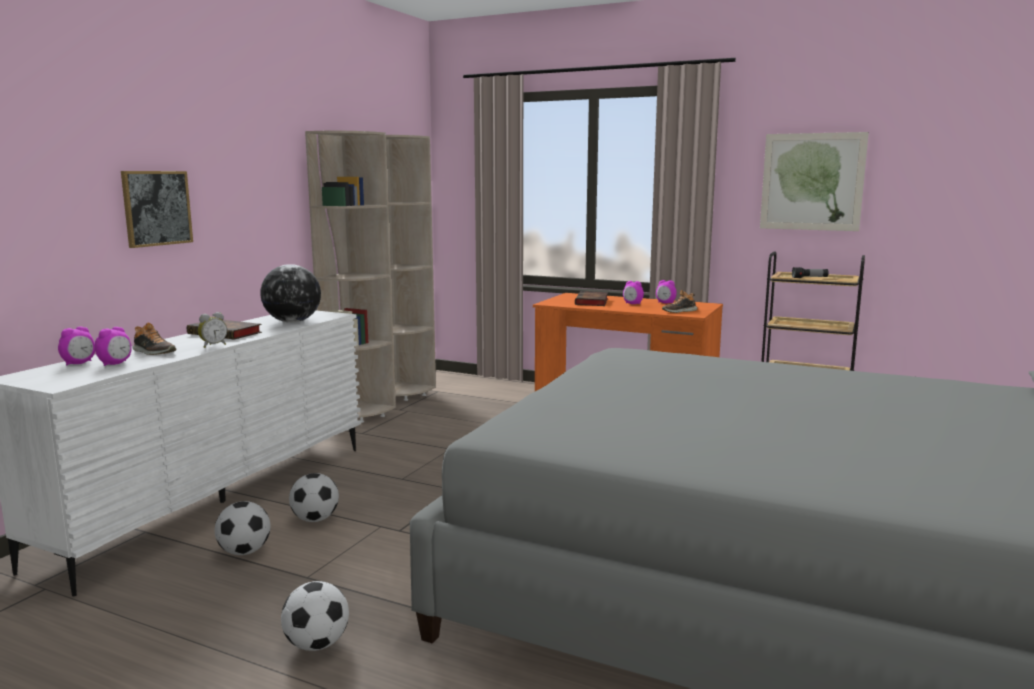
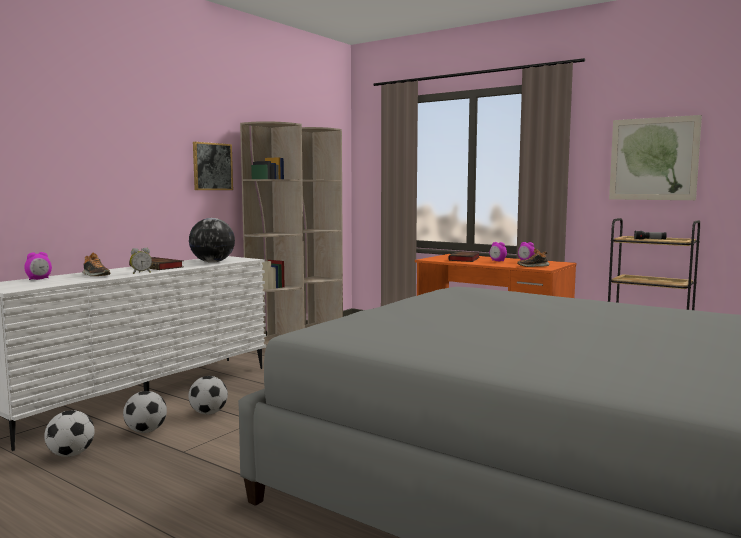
camera: 10 degrees right, 5 degrees down
(115, 364) = (63, 280): alarm clock -> none
(156, 208) = (116, 173): picture -> picture (212, 166)
(316, 644) = (167, 498): football -> football (71, 454)

